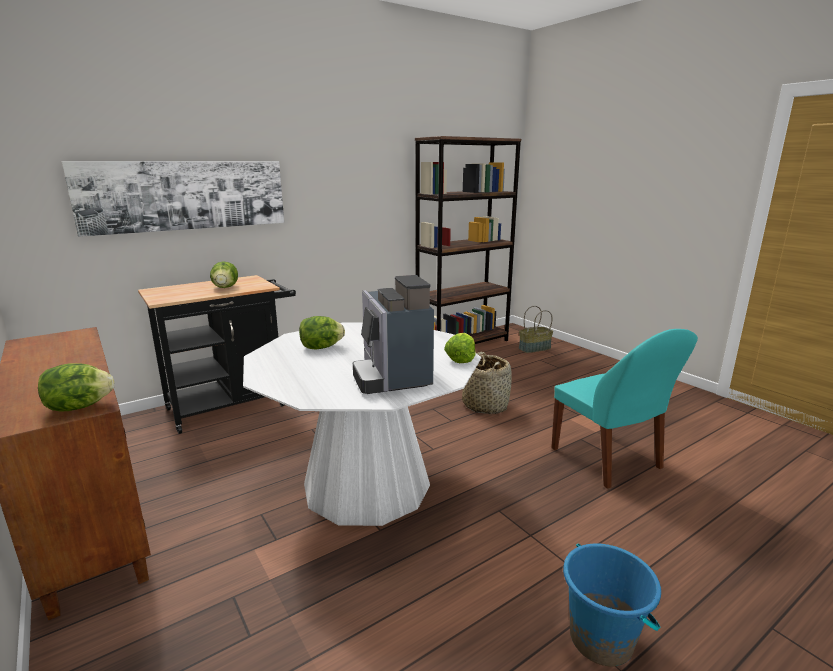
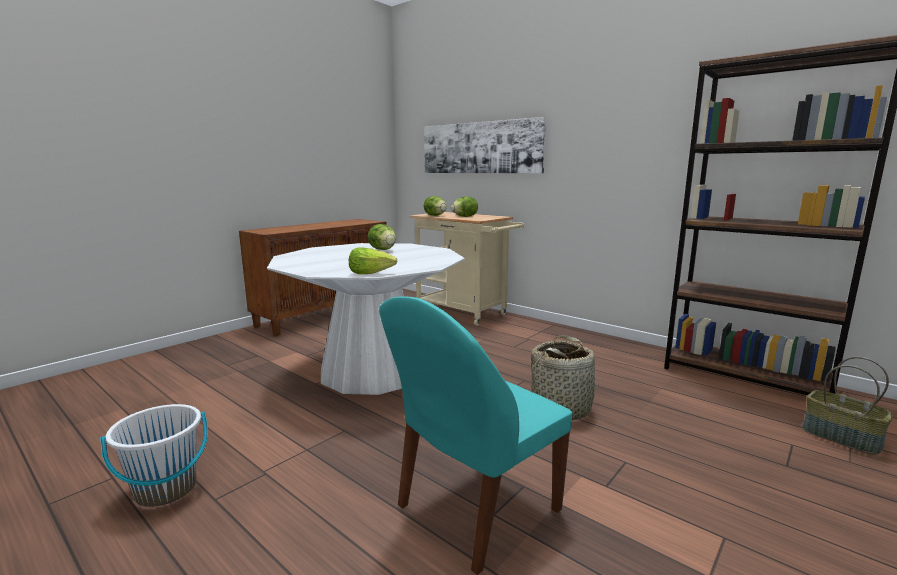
camera: 75 degrees right, 5 degrees down
(79, 407) = (269, 232): lettuce -> lettuce (435, 216)
(233, 405) = (465, 313): black cart -> beige cart
(392, 376) = (326, 263): coffee machine -> none
(601, 639) = (166, 489): blue bucket -> white bucket

